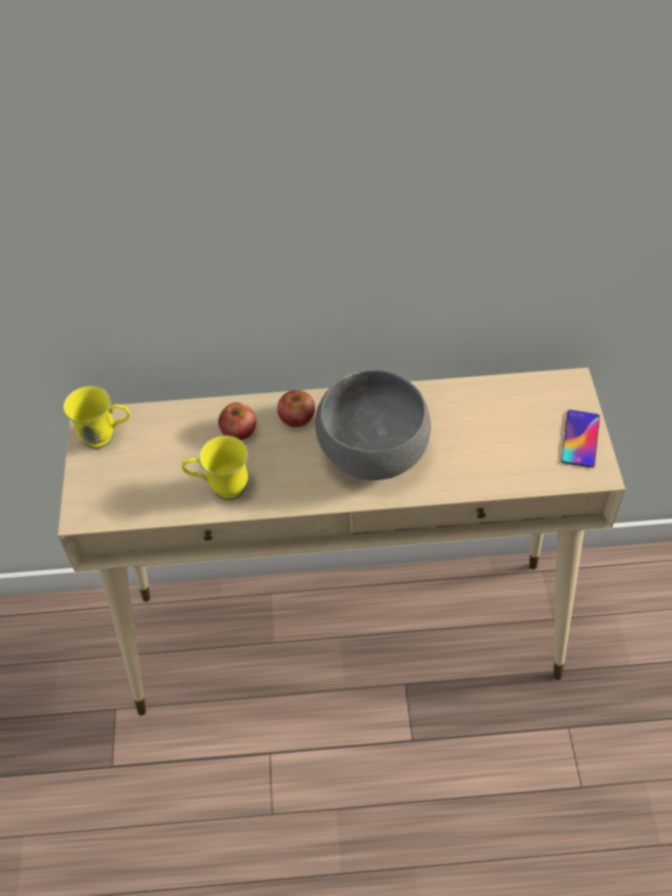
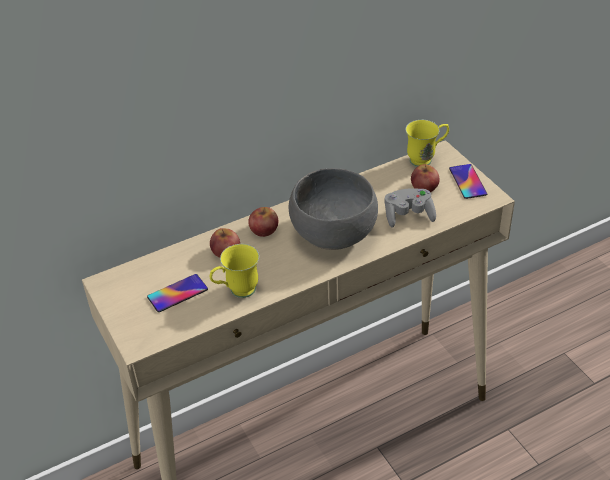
camera: 25 degrees left, 10 degrees down
(107, 437) = (124, 288): yellow mug -> yellow mug (426, 159)
(157, 465) = (177, 293): none -> phone
(477, 461) = (408, 216): none -> grey game controller
(521, 426) = (424, 187): none -> apple

